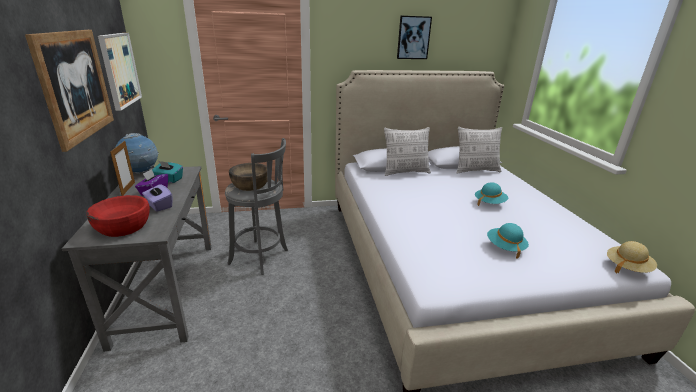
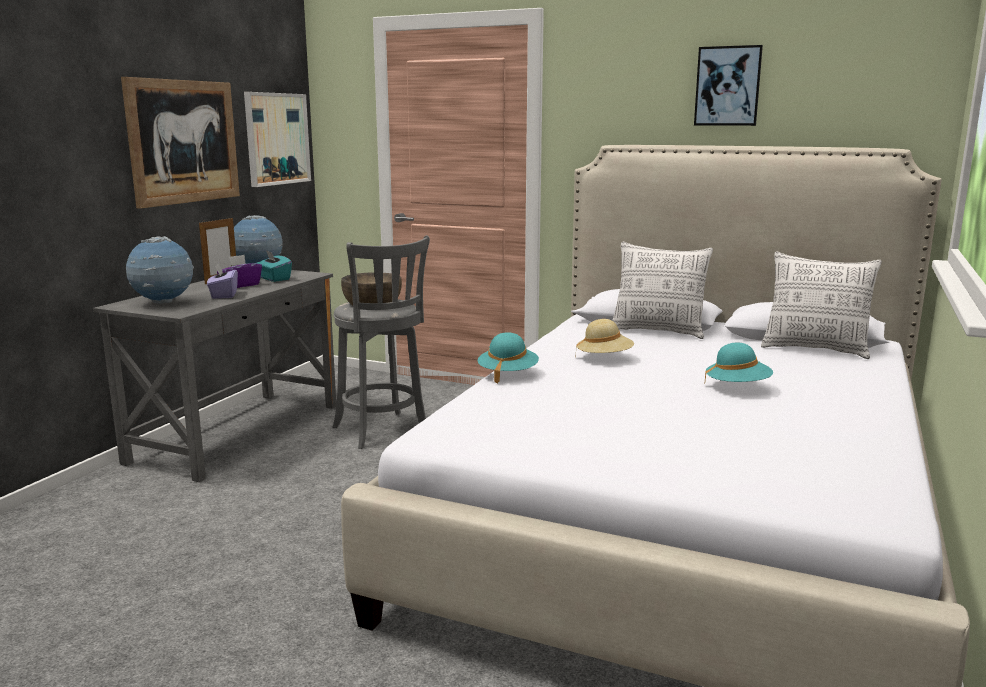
camera: 35 degrees right, 10 degrees down
(123, 226) = (163, 303): red bowl -> globe
(505, 247) = (638, 433): turquoise hat -> turquoise hat (507, 374)
(627, 267) = (846, 509): beige hat -> beige hat (604, 358)

